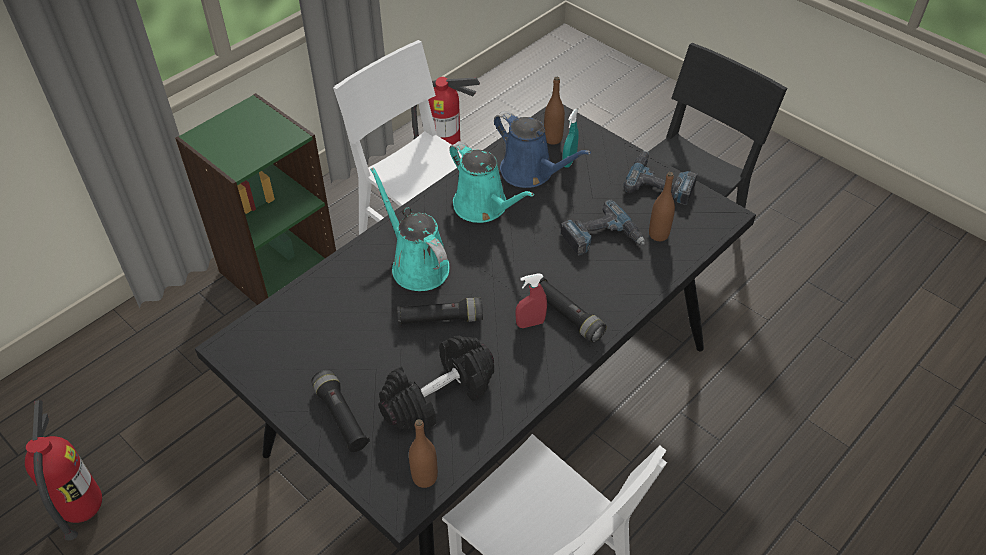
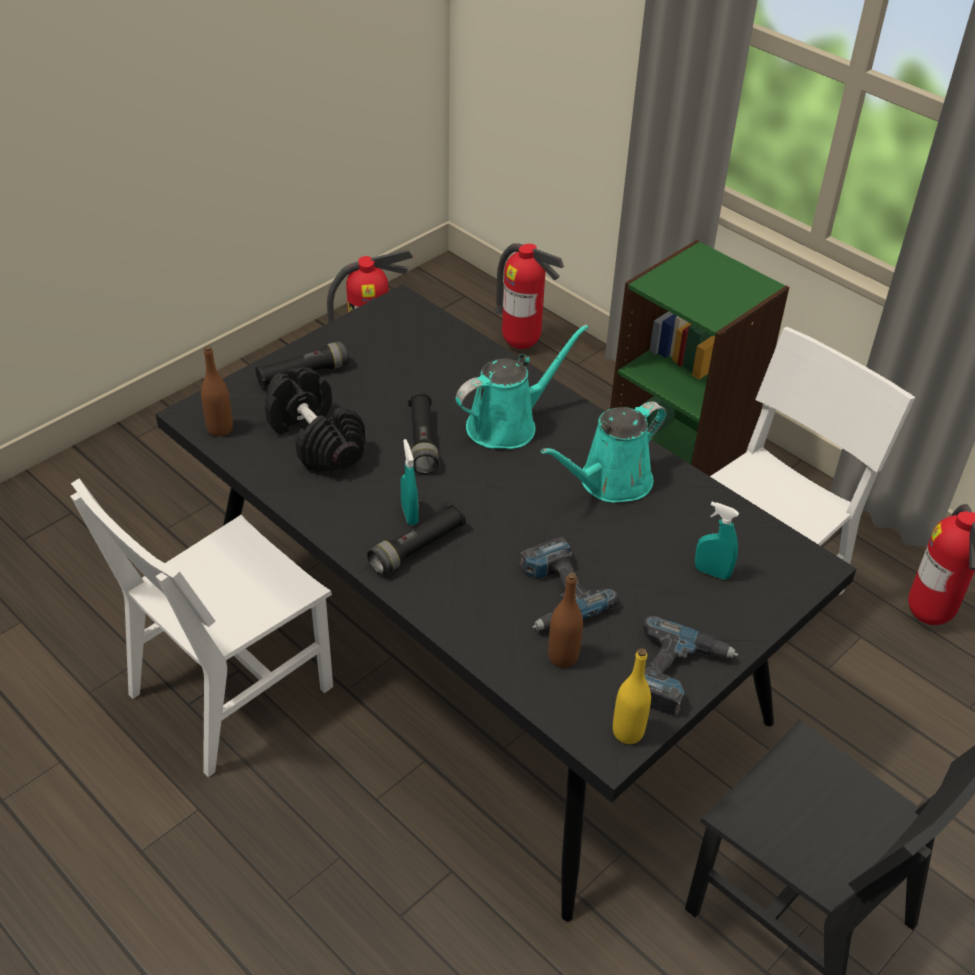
camera: 90 degrees right, 5 degrees down
(94, 375) = (522, 344): none -> fire extinguisher
(530, 323) = (409, 515): red spray bottle -> turquoise spray bottle
(531, 172) = (682, 530): blue watering can -> none
(553, 139) = (759, 558): brown bottle -> none
(712, 206) = (628, 732): none -> yellow bottle

